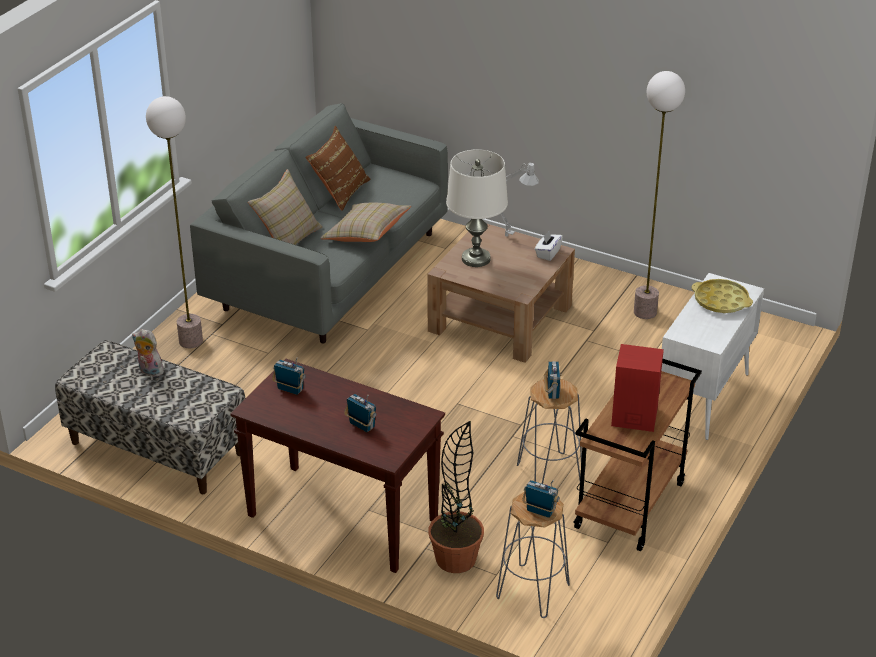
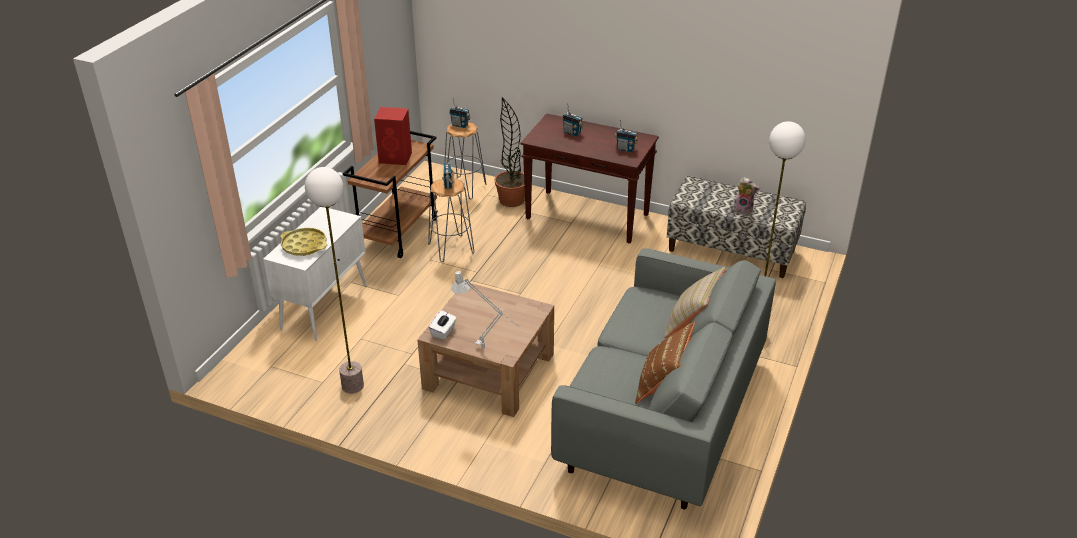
camera: 175 degrees right, 0 degrees up
(366, 234) = (619, 333): beige pillow -> none
(475, 259) = (511, 322): white table lamp -> none

